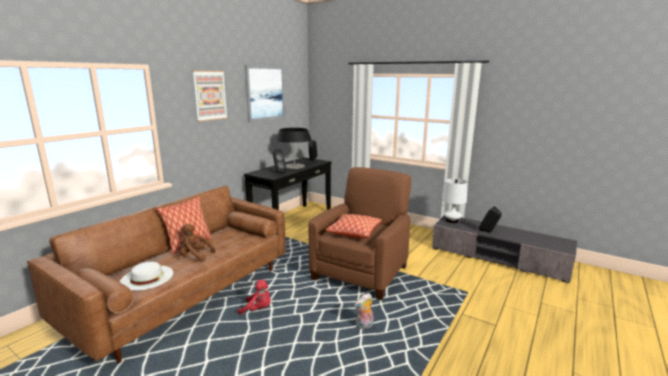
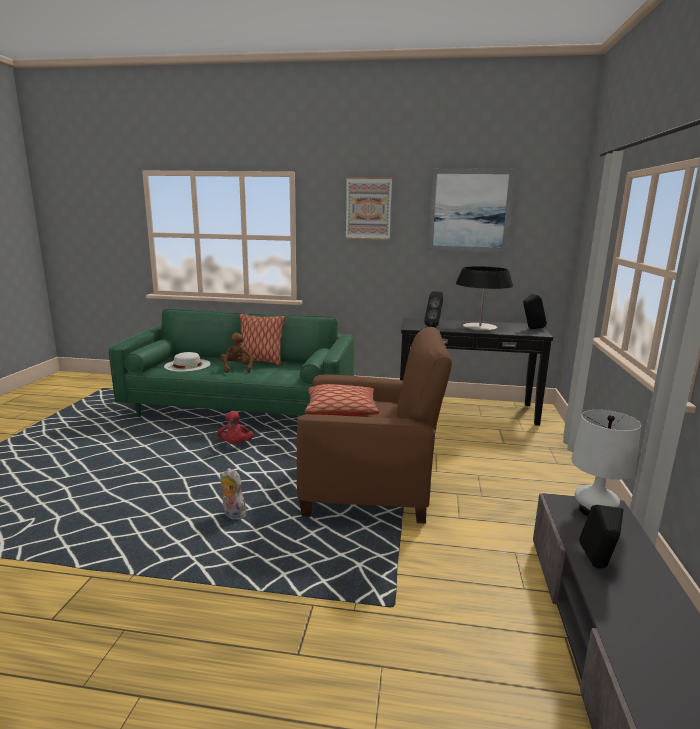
camera: 65 degrees right, 0 degrees up
(183, 294) = (242, 408): brown sofa -> green sofa

